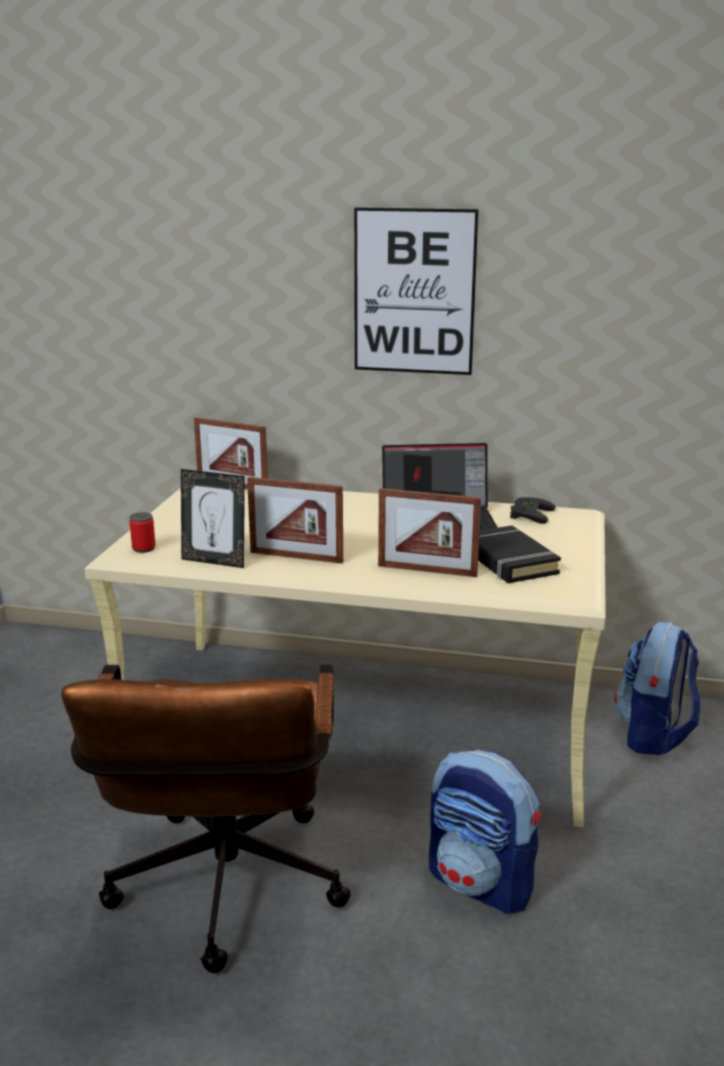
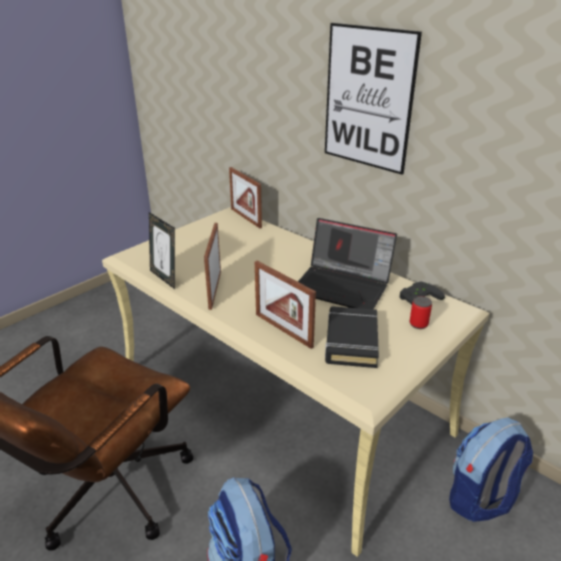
camera: 30 degrees right, 10 degrees up
(143, 548) = (140, 255): can -> can (418, 324)
(296, 557) = (215, 289): picture frame -> picture frame turned 45 degrees clockwise

